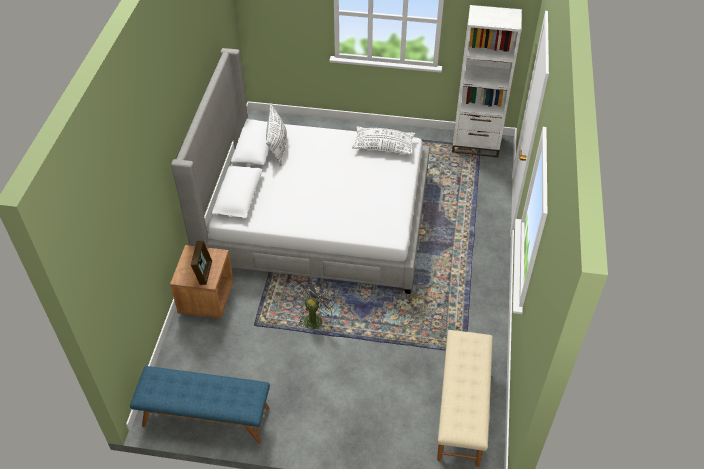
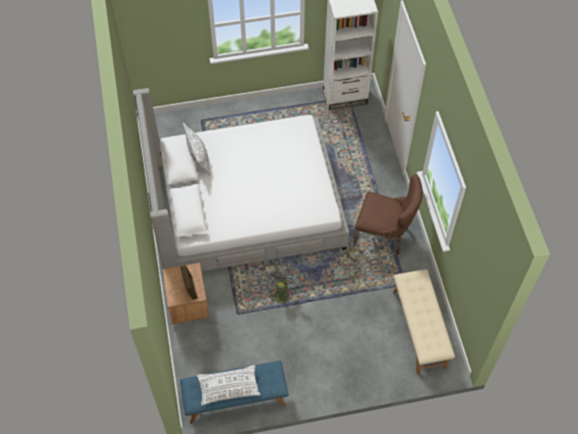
camera: 20 degrees left, 10 degrees up
(383, 146) = (285, 131): white pillow -> white pillow (228, 387)
(462, 292) = (384, 235): none -> brown chair

